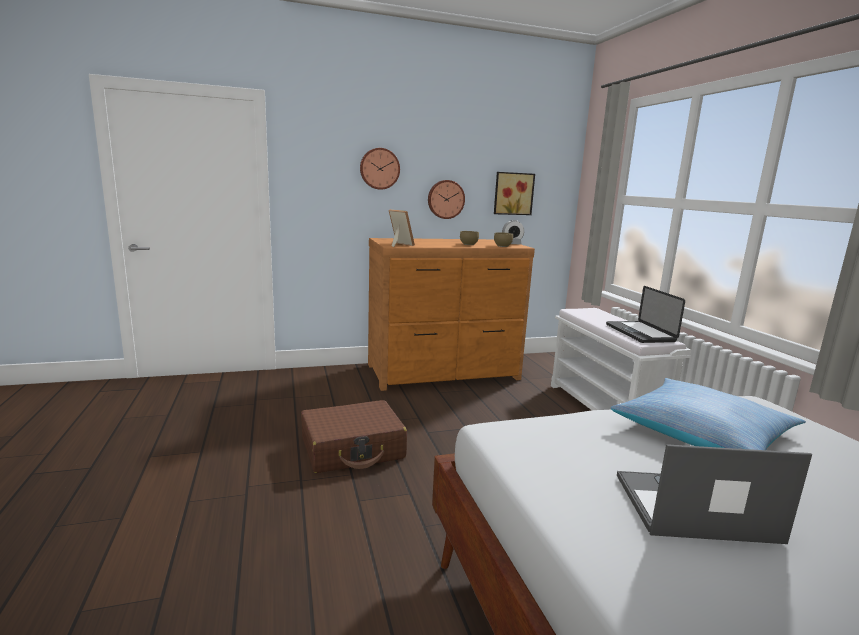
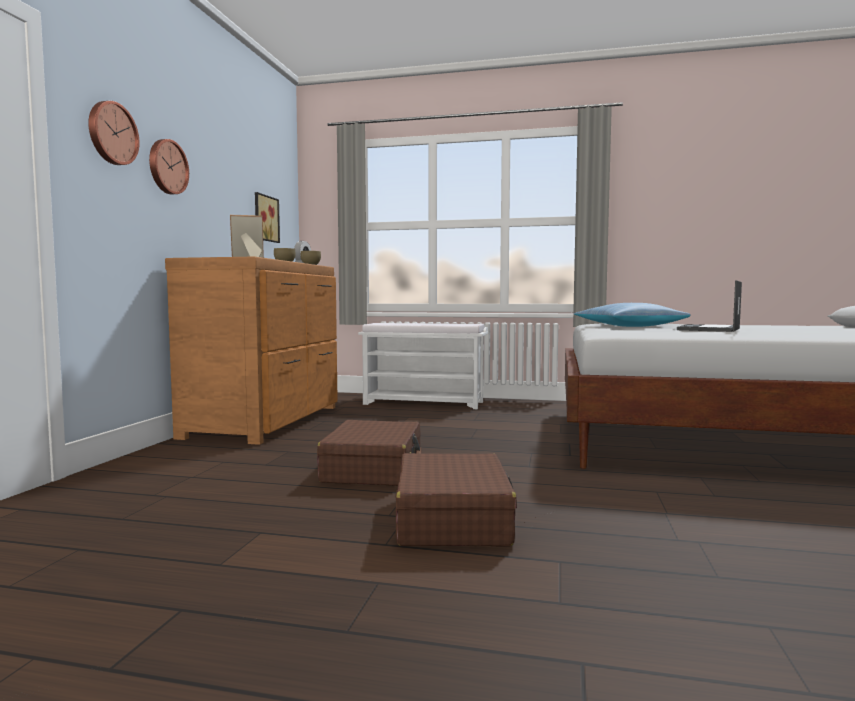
camera: 60 degrees left, 10 degrees down
(246, 517) = (452, 519): none -> brown suitcase
(445, 199) = (221, 217): wall clock -> wall clock (111, 133)
(639, 333) = (451, 323): laptop -> none

